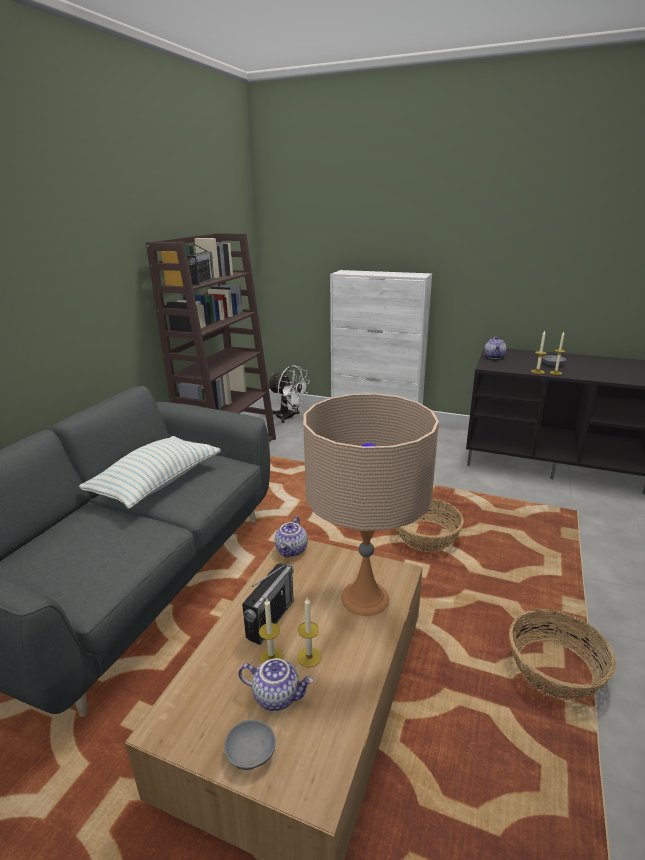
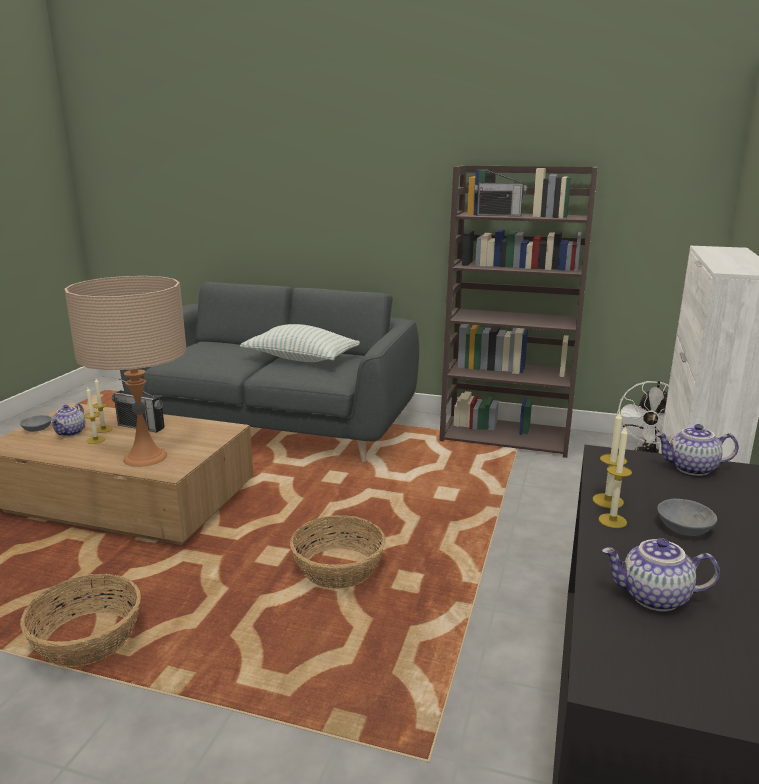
camera: 85 degrees right, 5 degrees down
(292, 550) = (222, 429): teapot -> teapot (654, 598)

